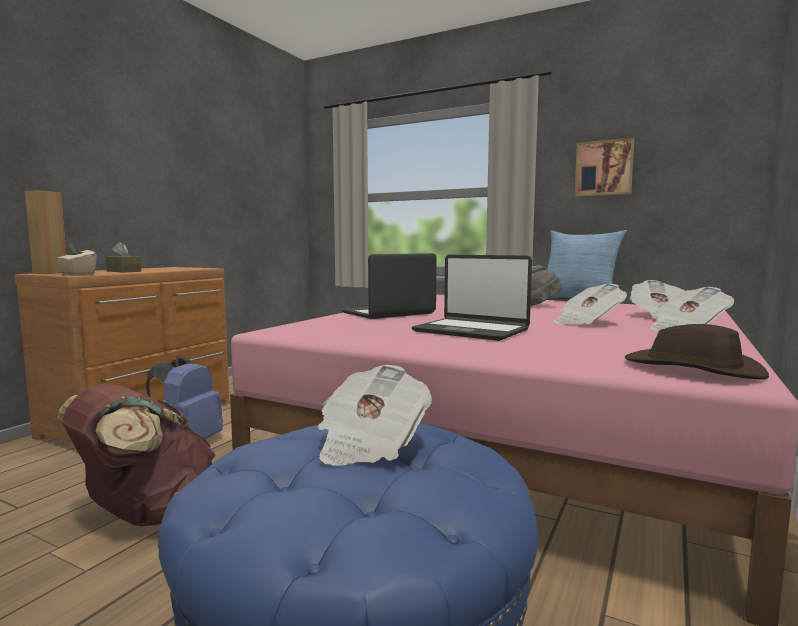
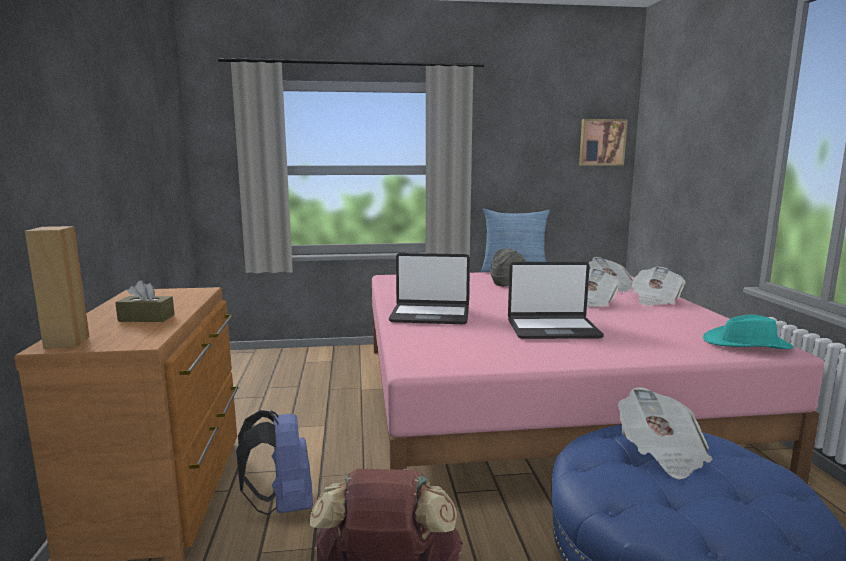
camera: 35 degrees left, 5 degrees up
(77, 274) = (134, 339): beige tissue box -> none
(389, 313) = (430, 315): laptop -> laptop turned 105 degrees counterclockwise
(604, 168) = (522, 154): picture -> picture (601, 142)
(692, 369) = (747, 344): brown hat -> turquoise hat

